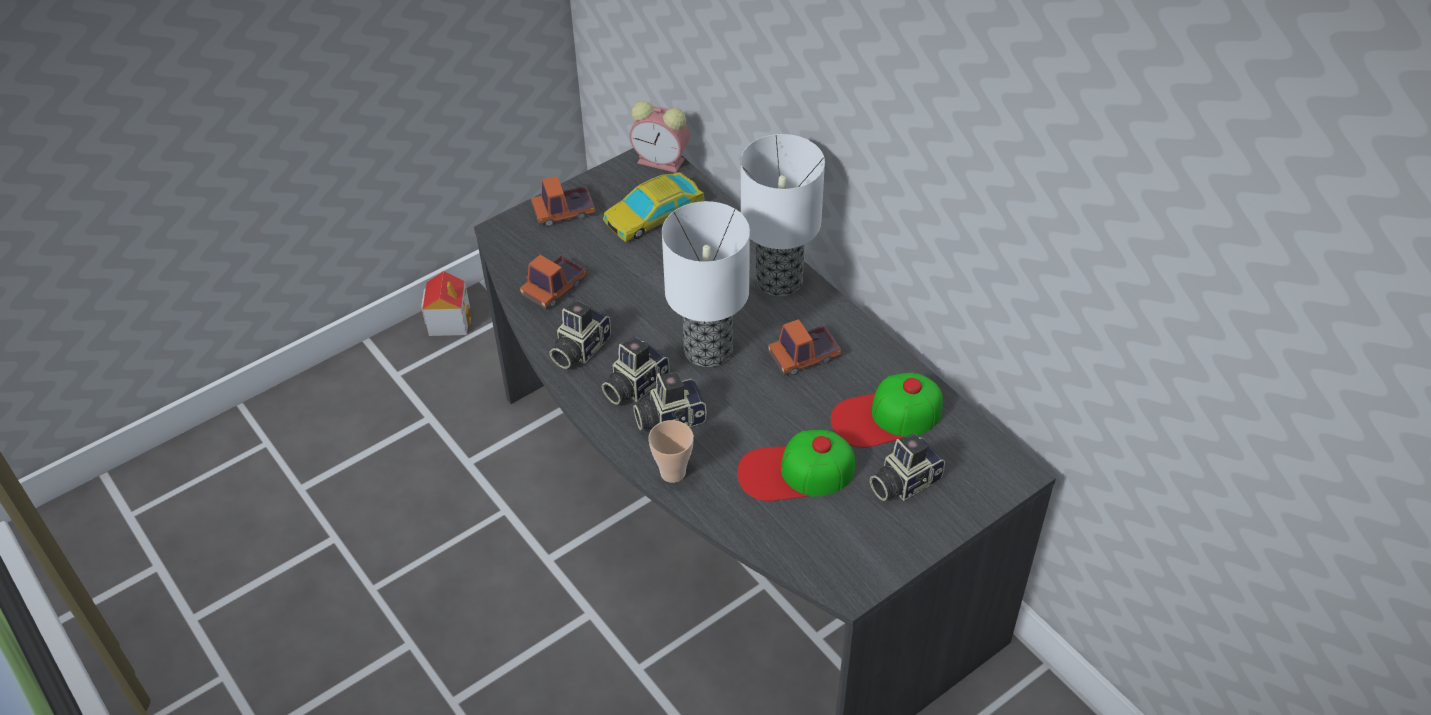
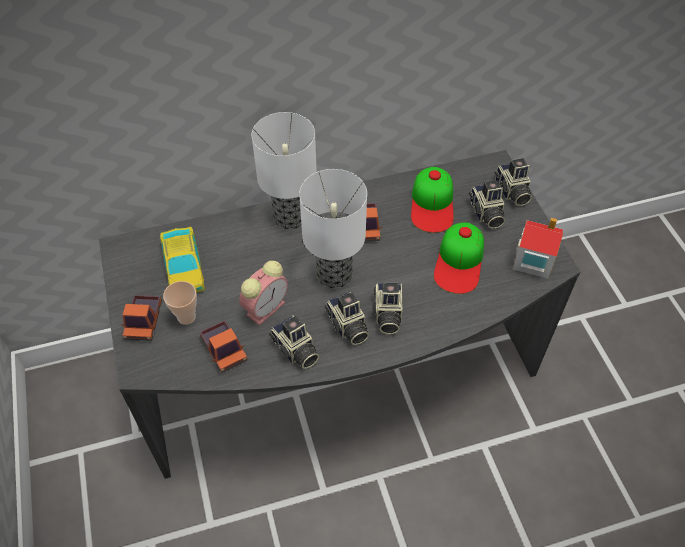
camera: 70 degrees left, 5 degrees up
(449, 320) = (57, 500): toy house -> toy house (532, 260)
(663, 161) = (130, 244): alarm clock -> alarm clock (266, 307)
(673, 472) = (436, 327): cup -> cup (186, 317)
(966, 503) = (511, 192): none -> camera

